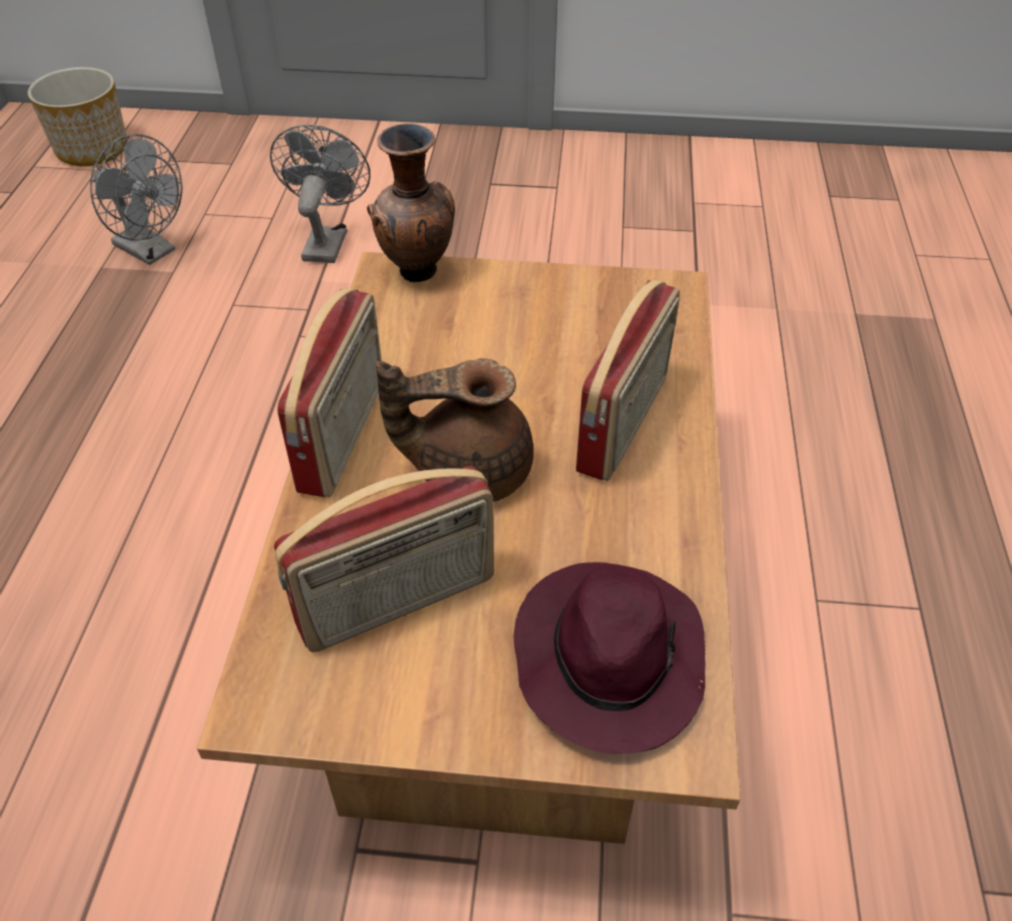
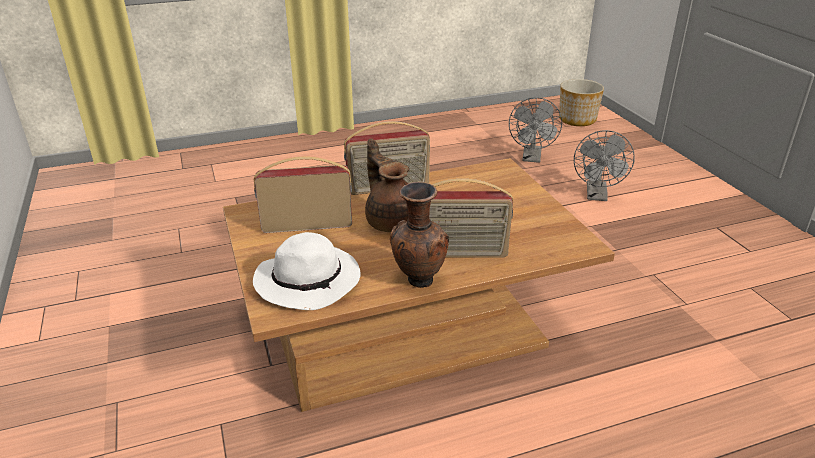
camera: 65 degrees right, 15 degrees down
(326, 241) = (597, 196): grey fan -> grey fan turned 120 degrees clockwise
(398, 604) = (307, 225): radio -> radio turned 135 degrees clockwise
(417, 274) = (509, 174): brown vase -> brown vase (418, 281)
(608, 657) = (310, 281): purple hat -> white hat

